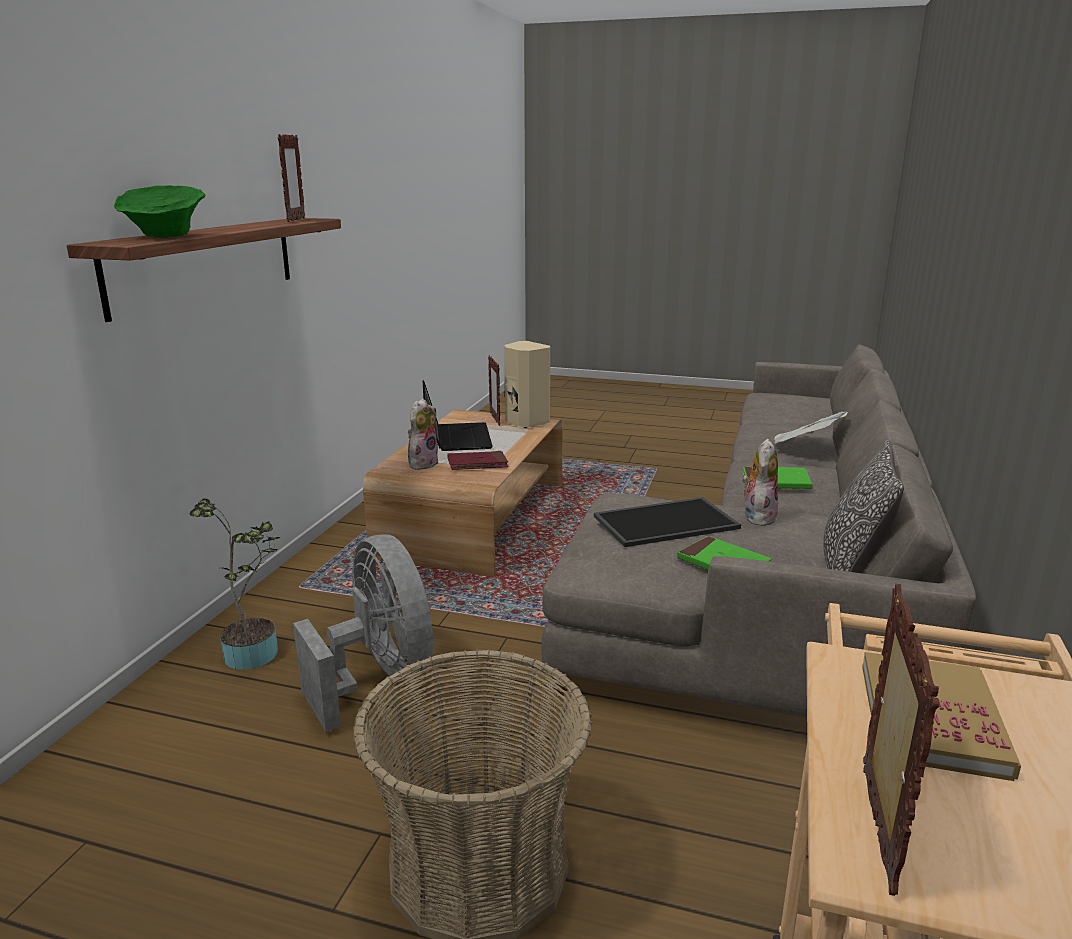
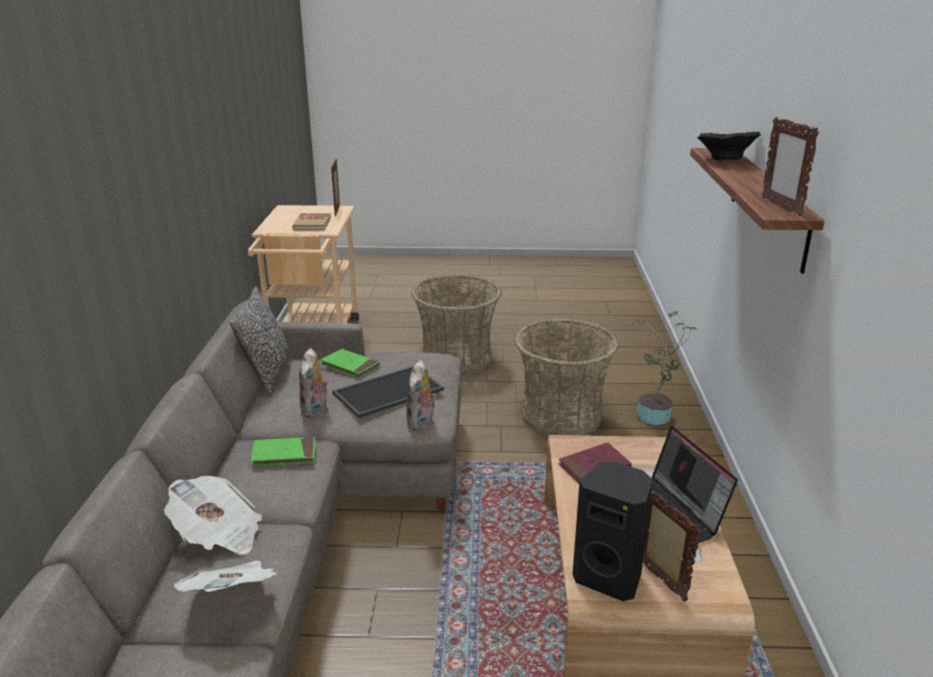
camera: 165 degrees right, 5 degrees up
(166, 236) = (725, 160): green bowl -> black bowl
(379, 677) = (561, 415): grey fan -> basket
(423, 463) = (648, 458): plush toy -> plush toy (421, 423)
(525, 422) = (609, 577): beige speaker -> black speaker
(774, 424) = (233, 596): none -> newspaper

